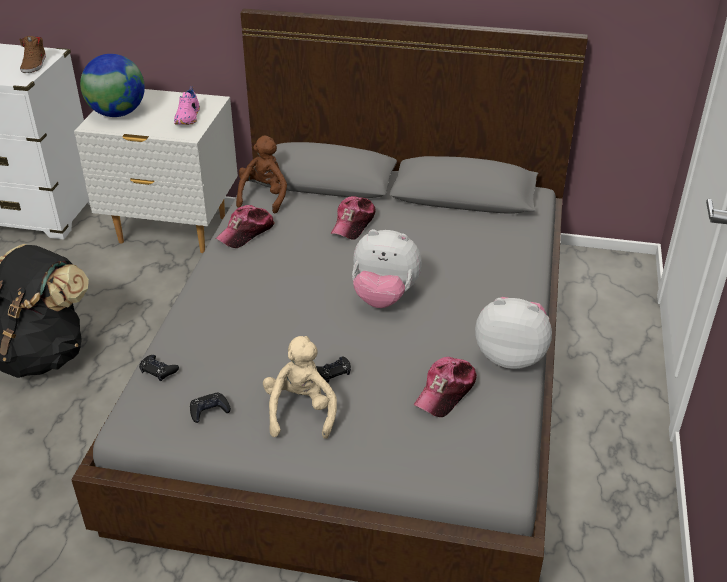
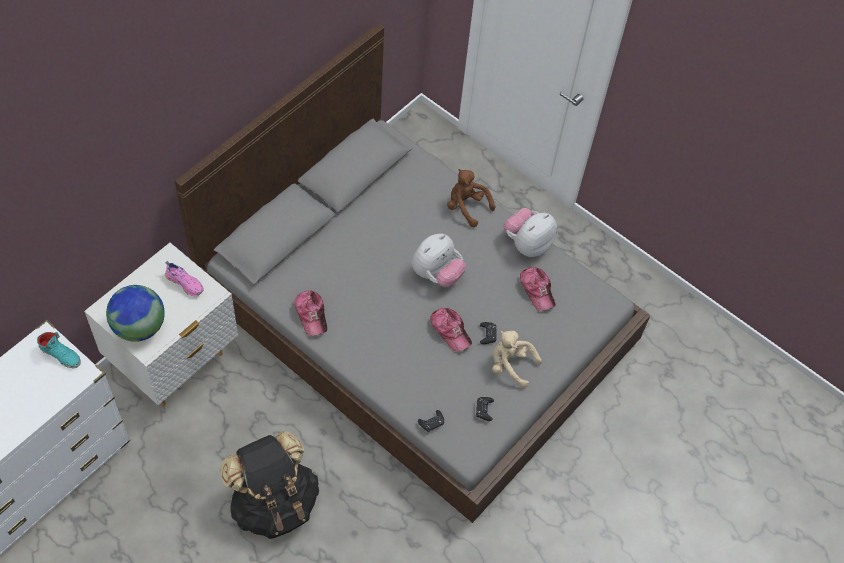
camera: 65 degrees left, 20 degrees up
(34, 64) = (61, 354): brown shoe -> turquoise shoe
(264, 196) = (271, 283): brown plush toy -> brown plush toy (466, 207)
(353, 224) = (345, 249): cap -> cap (450, 331)

